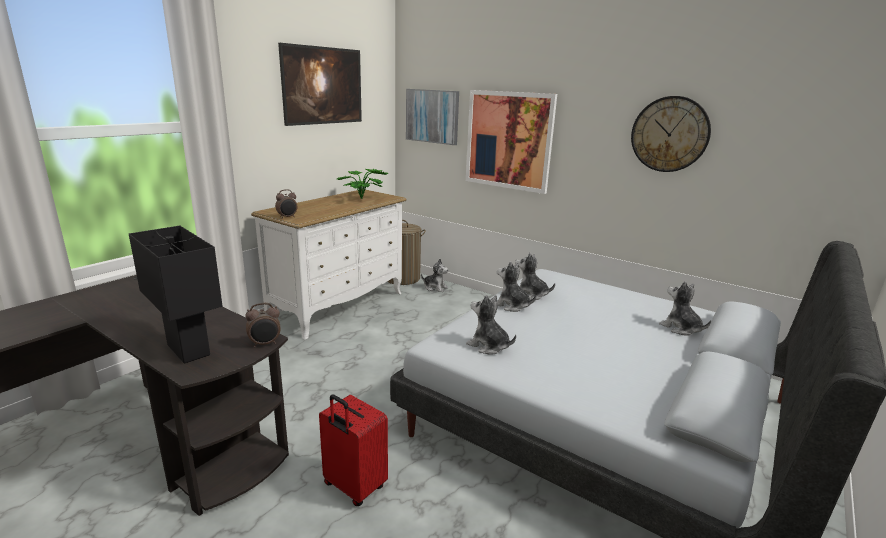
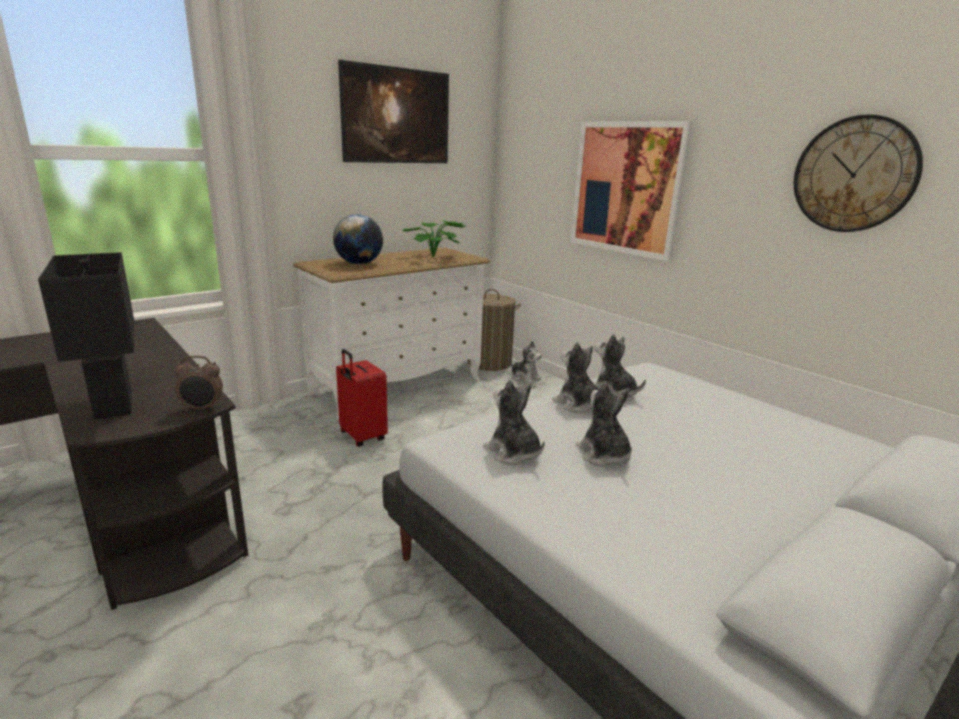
camera: 15 degrees right, 0 degrees up
(287, 217) = (327, 270): alarm clock -> none
(308, 209) = (359, 263): none -> globe
(353, 487) = (301, 612): red suitcase -> red suitcase (361, 437)
(432, 116) = (537, 158): picture -> none
(680, 328) = (827, 467): plush toy -> plush toy (604, 455)

